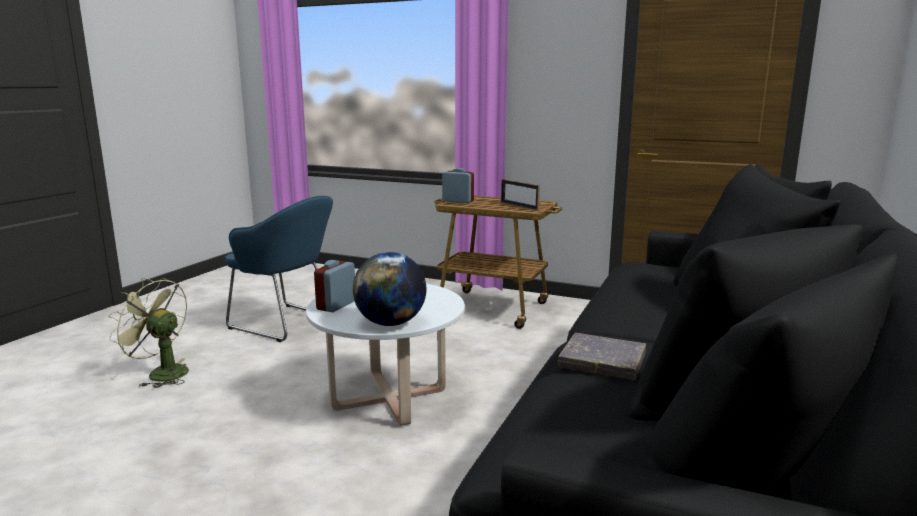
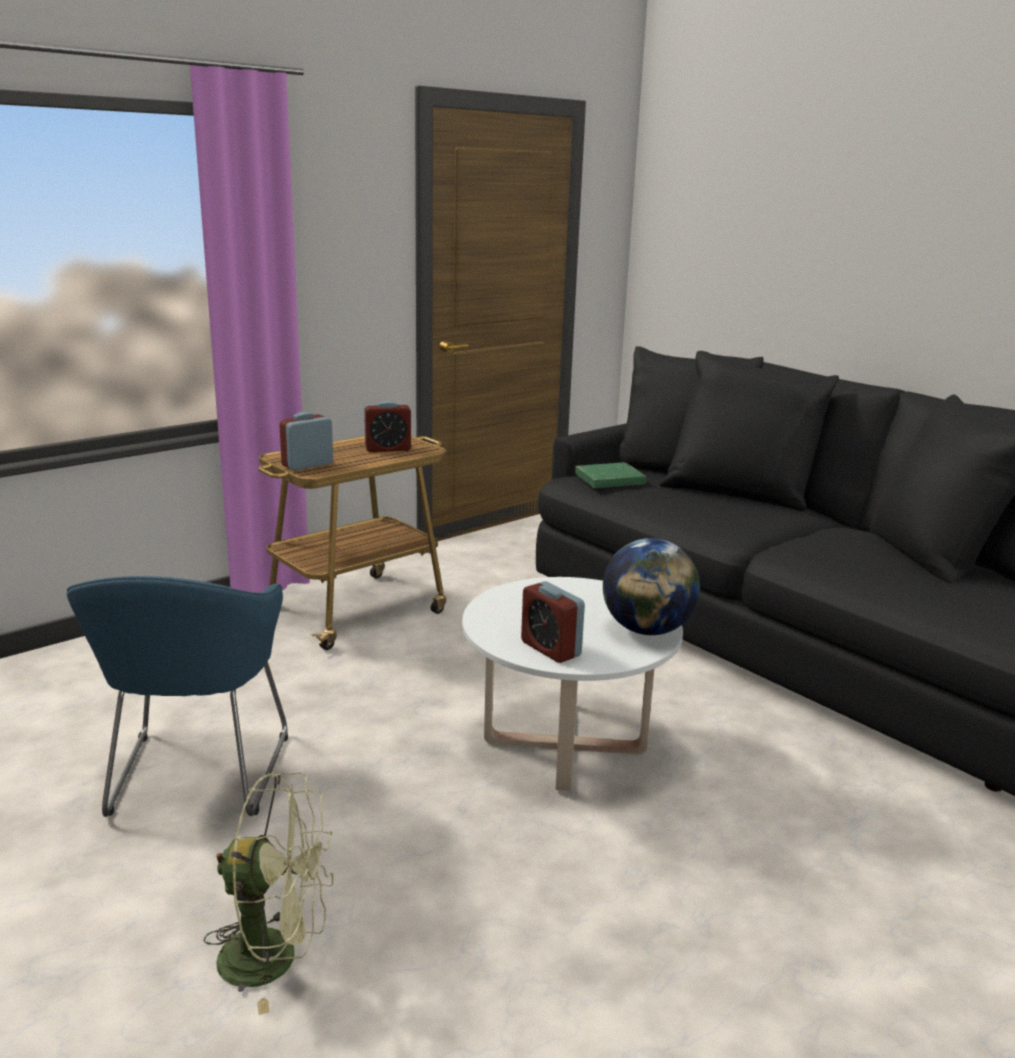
camera: 65 degrees left, 5 degrees up
(161, 373) = (276, 958): green fan -> green fan turned 135 degrees counterclockwise
(287, 324) = (195, 780): blue armchair -> blue armchair turned 120 degrees clockwise
(519, 206) = (388, 449): picture frame -> alarm clock
(602, 361) = (845, 562): grey book -> none
(651, 270) = (609, 480): none -> green book

